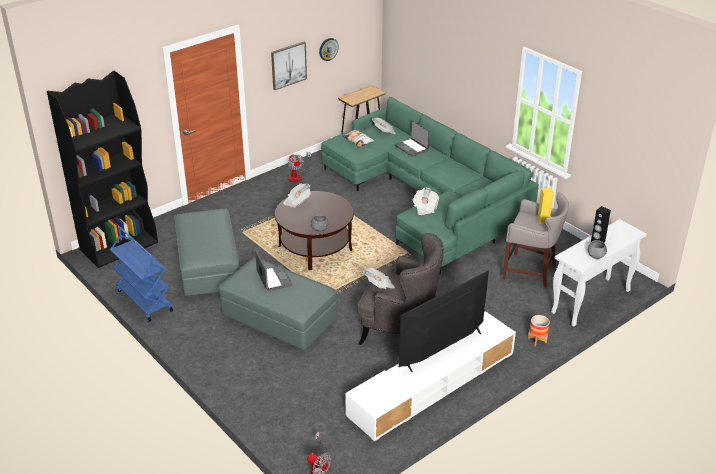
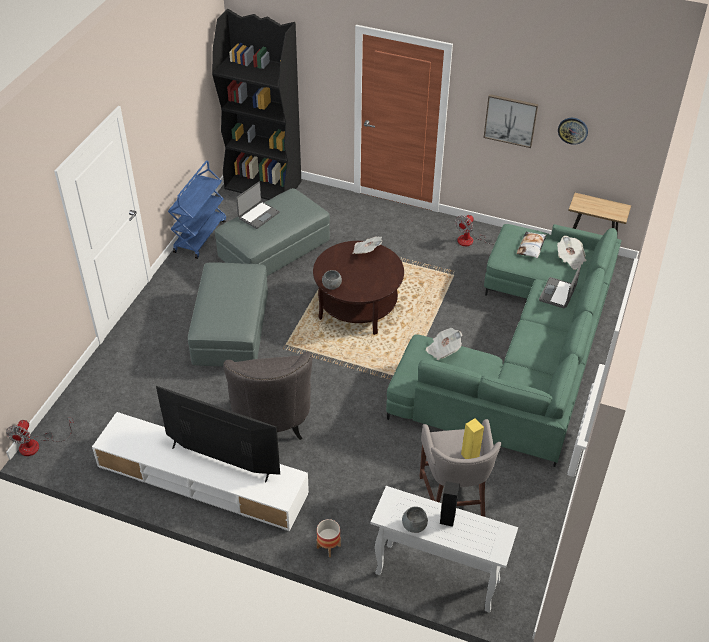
camera: 60 degrees right, 10 degrees up
(273, 279) = (233, 290): laptop -> laptop (258, 215)
(379, 285) = (263, 365): newspaper -> none

